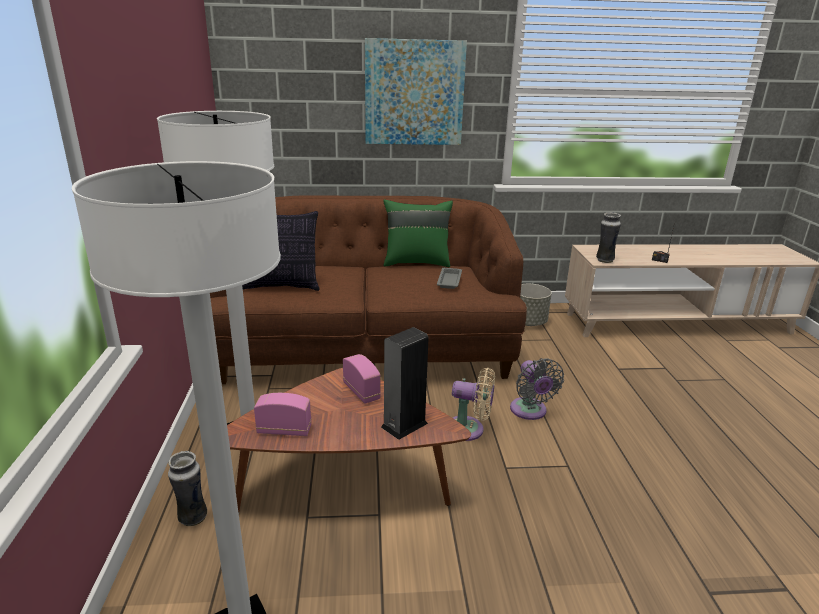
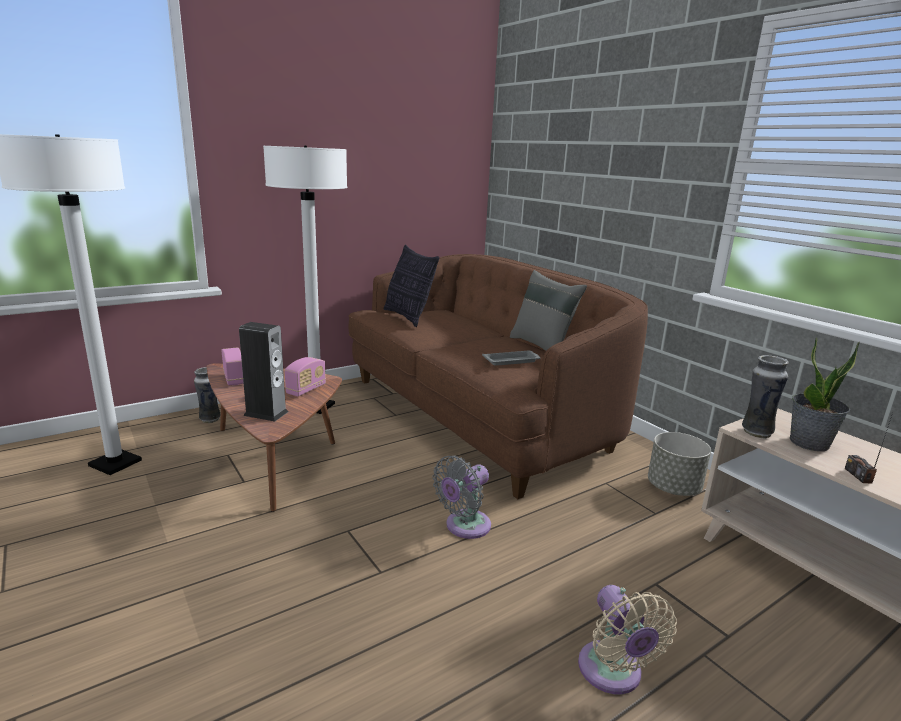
camera: 60 degrees right, 5 degrees down
(414, 93) = (628, 165): picture -> none
(416, 262) = (542, 346): green pillow -> grey pillow
(469, 430) = (395, 496): beige fan -> beige fan (613, 674)
(622, 255) = (809, 443): none -> potted plant

